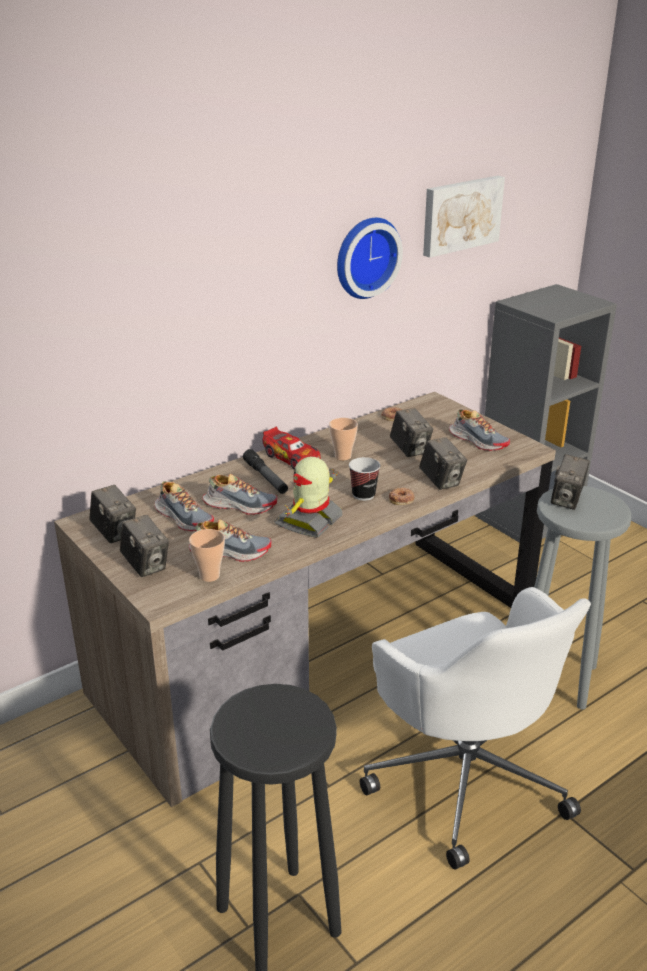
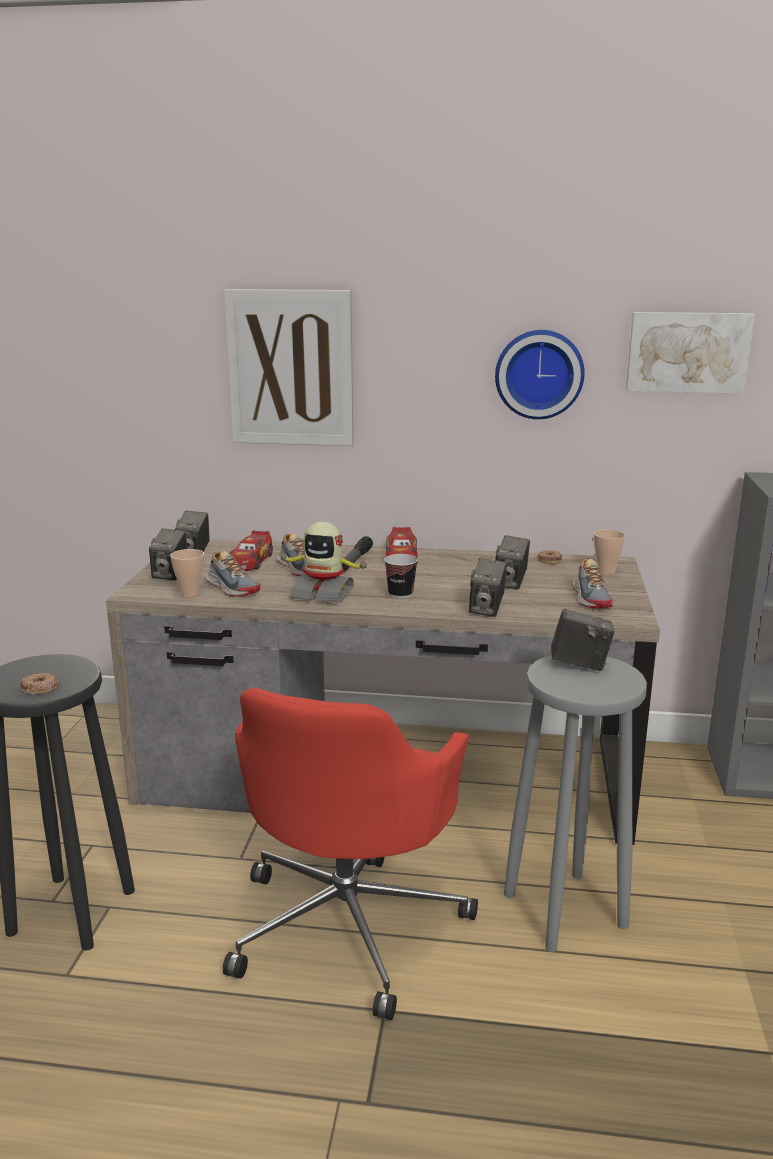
camera: 45 degrees right, 10 degrees down
(154, 303) = (290, 368): none -> picture
(184, 517) = (250, 561): shoe -> toy car
(310, 521) = (323, 593): toy robot -> toy robot turned 150 degrees counterclockwise
(343, 456) = (443, 569): cup -> cup (606, 571)
(401, 499) = (424, 607): donut -> donut (39, 688)
(465, 775) = (349, 923): white office chair -> red office chair
(567, 500) = (579, 664): camera -> camera turned 150 degrees counterclockwise

